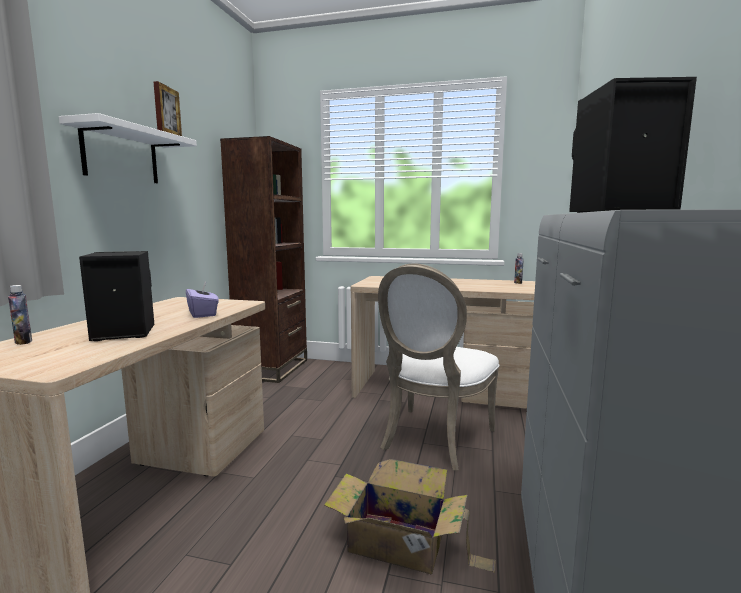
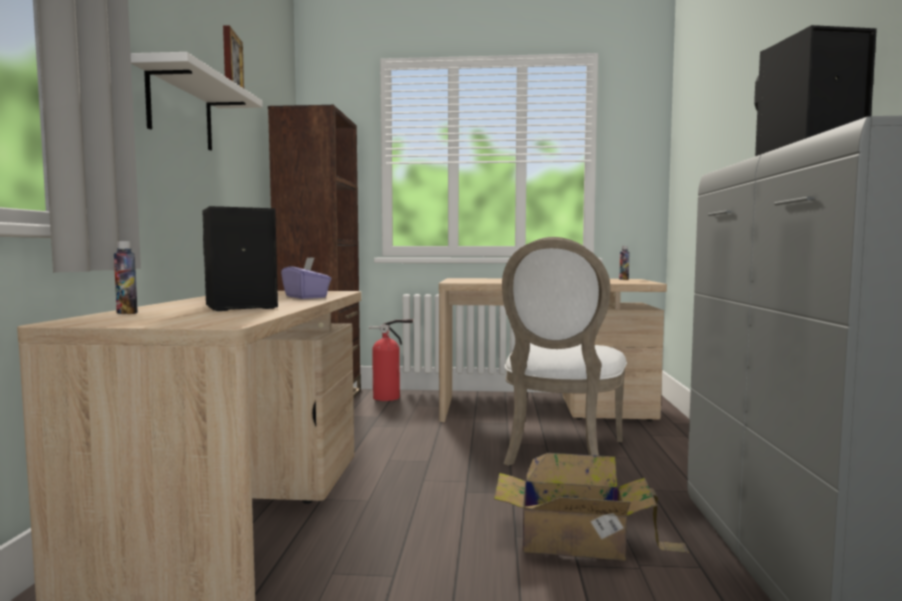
camera: 10 degrees left, 5 degrees down
(325, 369) = (389, 397): none -> fire extinguisher

